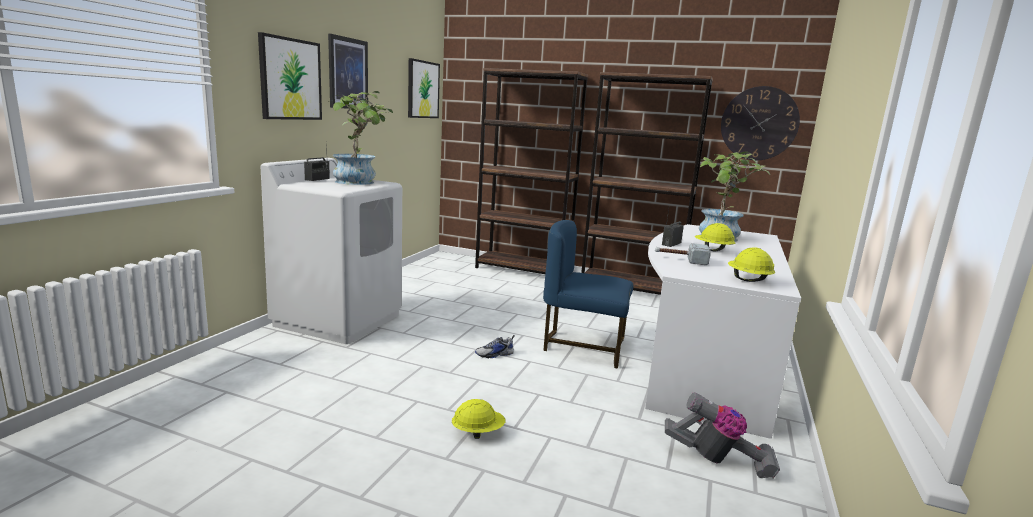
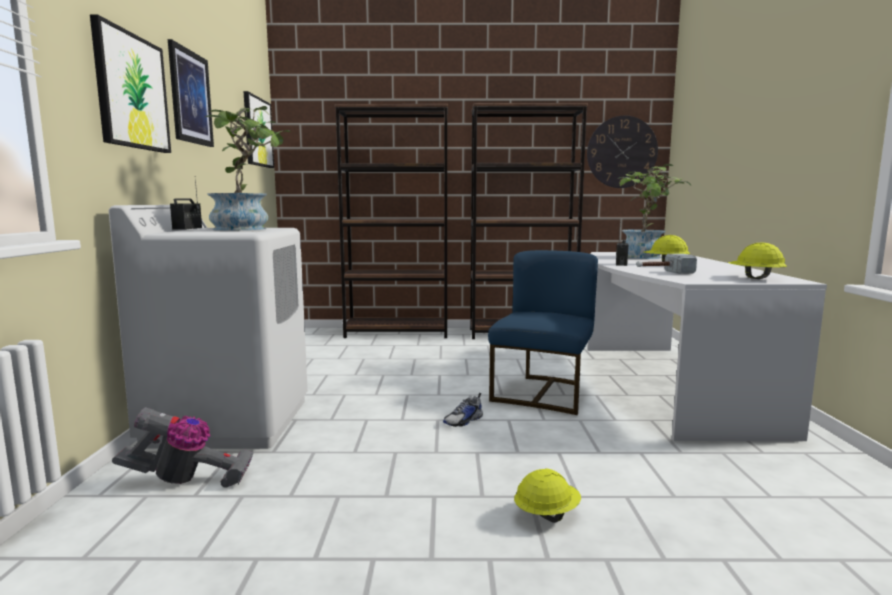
camera: 20 degrees left, 5 degrees down
(583, 346) = (543, 393): blue chair -> blue chair turned 120 degrees clockwise
(718, 460) = (797, 474): vacuum cleaner -> vacuum cleaner (188, 480)

